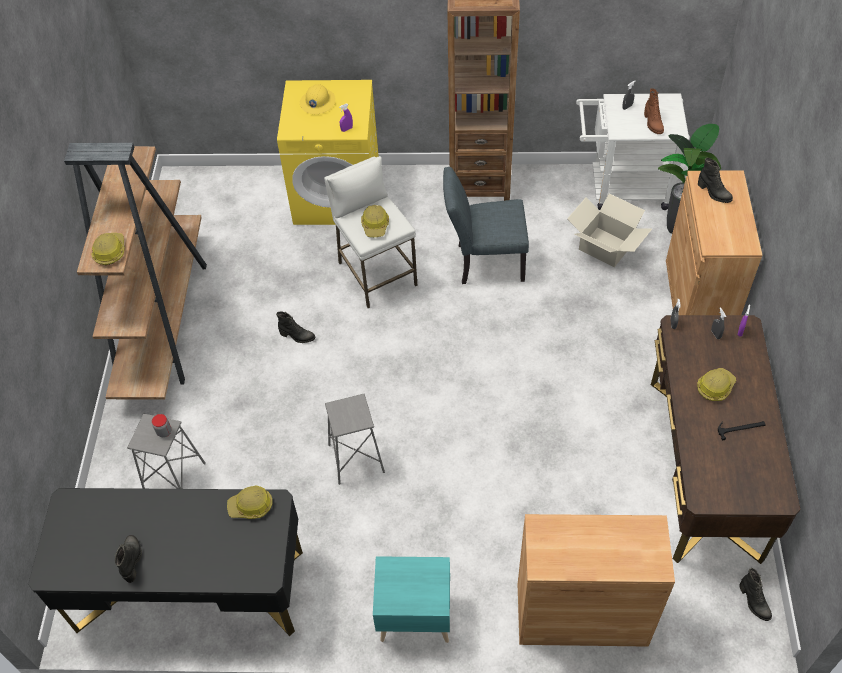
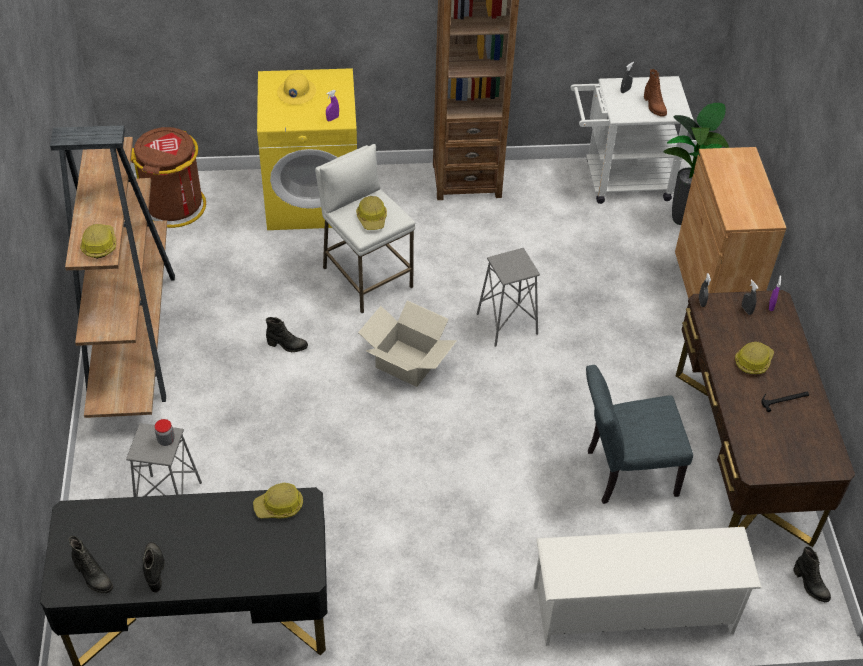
camera: 10 degrees left, 5 degrees down
(214, 198) = (174, 206): none -> brown trash can
(356, 459) = (369, 468): grey stool -> grey stool (507, 324)
(414, 616) = (454, 624): turquoise nightstand -> none
(484, 262) = (482, 261): grey chair -> grey chair (624, 473)
(581, 614) = (633, 610): brown cabinet -> white shoe rack
(605, 246) = (610, 240): cardboard box -> cardboard box (407, 362)
(713, 193) = (728, 169): black boot -> black boot (93, 577)

